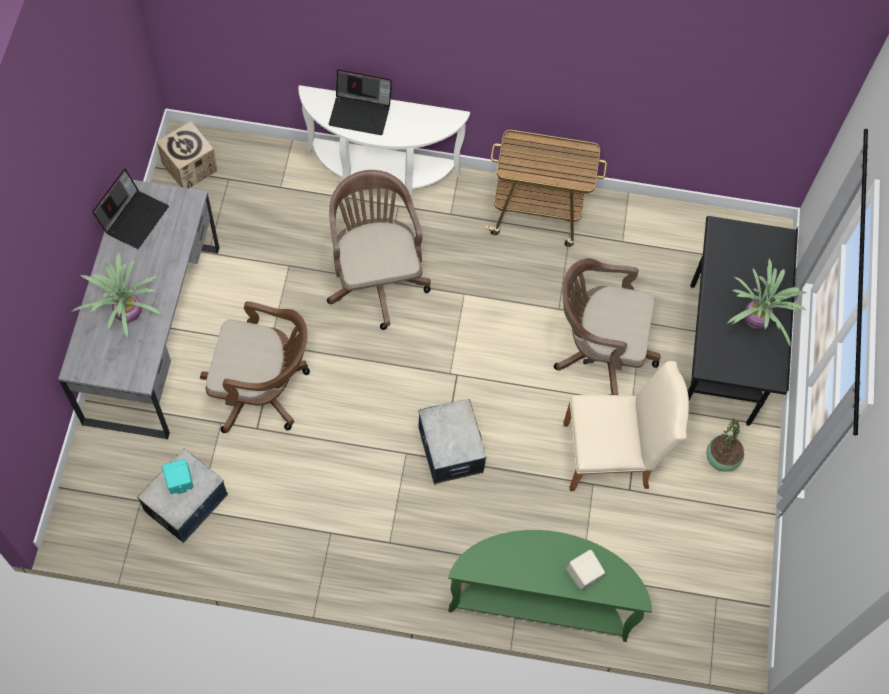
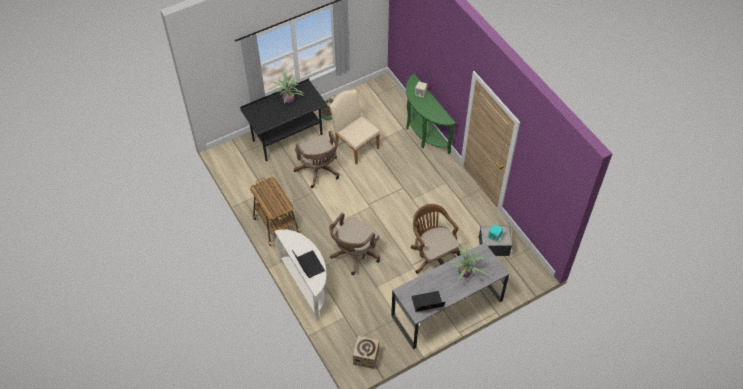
camera: 125 degrees left, 10 degrees down
(450, 450) = (398, 188): storage box -> none

